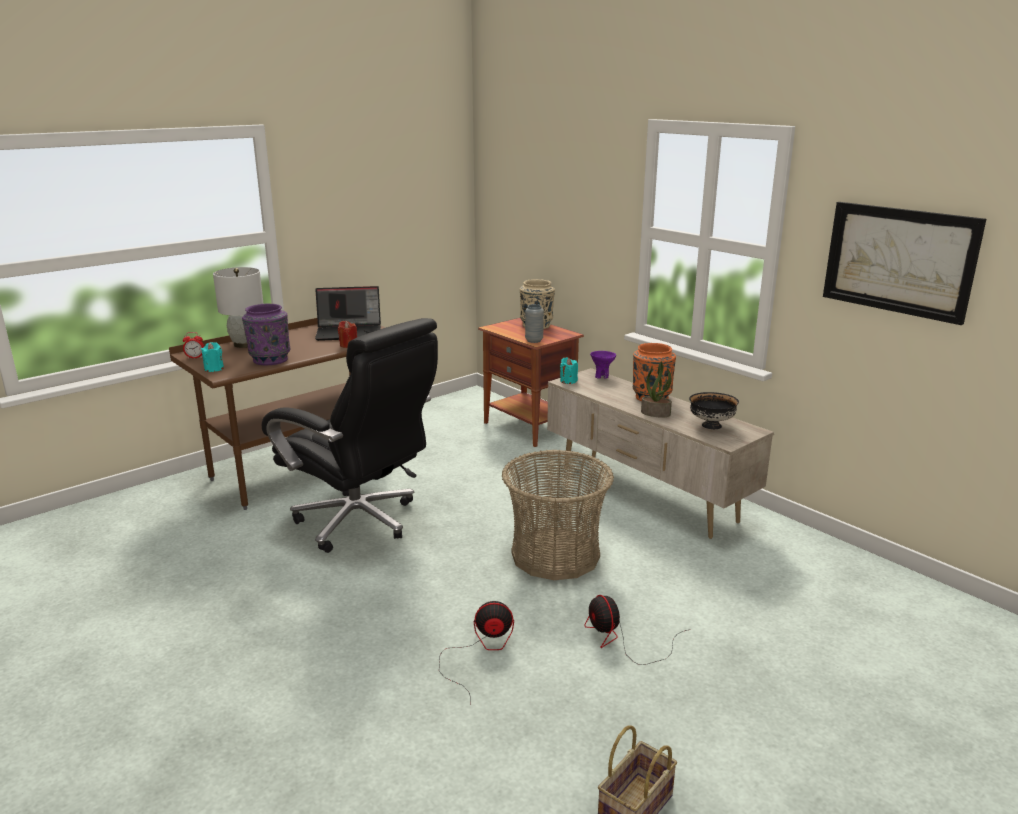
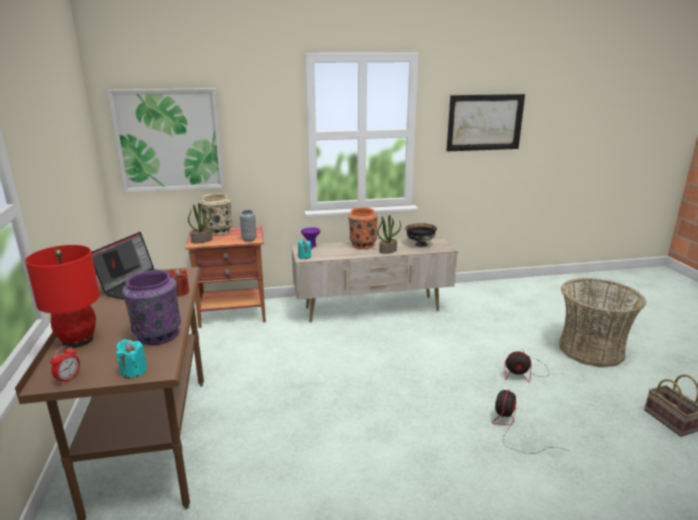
camera: 60 degrees left, 0 degrees up
(245, 344) = (78, 340): white table lamp -> red table lamp
(362, 524) = (297, 435): black office chair -> none
(503, 327) = (202, 240): none -> potted plant
(521, 210) = (169, 140): none -> picture
(555, 555) = (417, 363): basket -> basket (591, 350)

